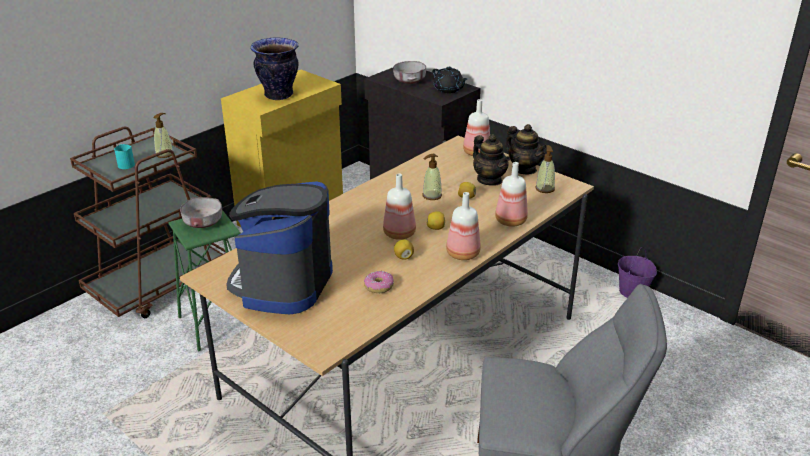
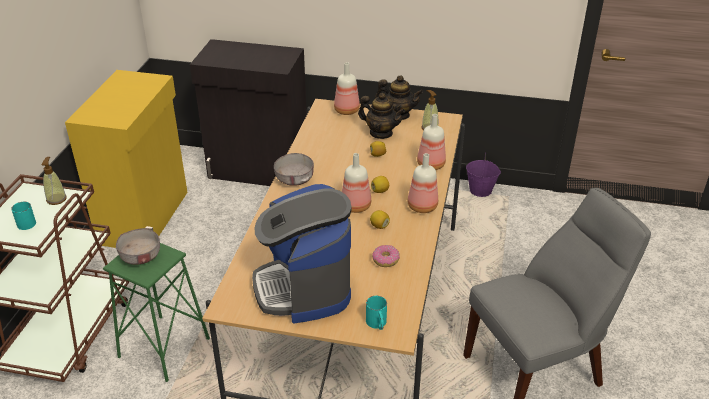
camera: 30 degrees left, 5 degrees up
(278, 95) = (123, 103): vase -> none
(314, 336) = (377, 324): none -> turquoise mug
(409, 81) = (235, 56): grey bowl -> grey bowl (294, 179)
(432, 196) = (348, 162): soap dispenser -> none
(448, 89) = (278, 56): black teapot -> none

